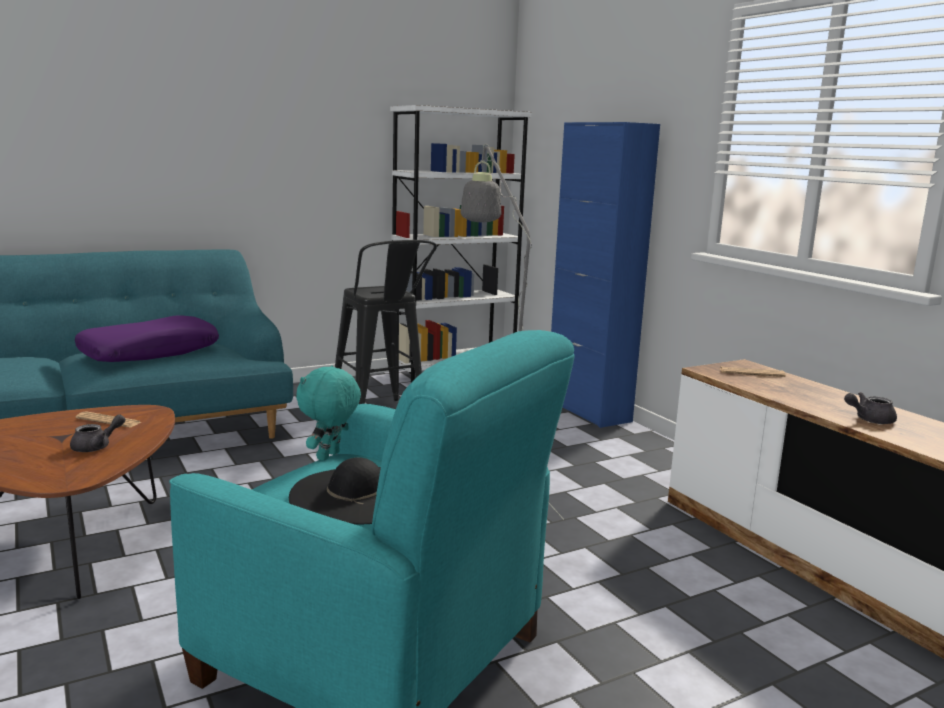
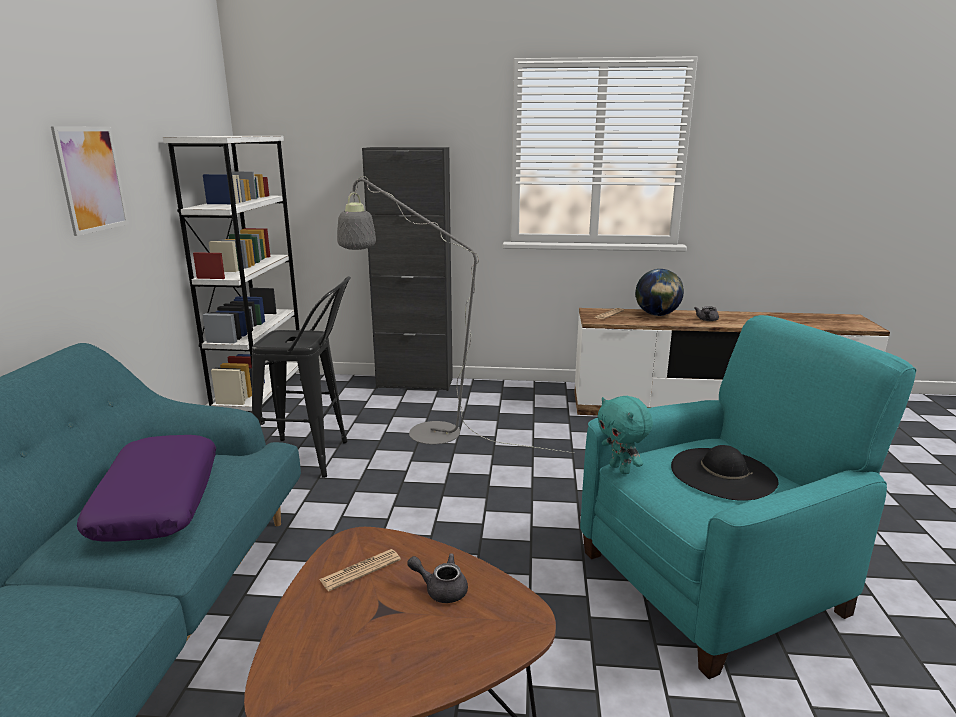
camera: 55 degrees left, 5 degrees up
(97, 447) = (441, 589): grey teapot -> grey teapot turned 60 degrees counterclockwise
(293, 132) = (91, 179): none -> picture
(588, 411) = (415, 383): blue cabinet -> black cabinet
(816, 393) = (657, 315): none -> globe

